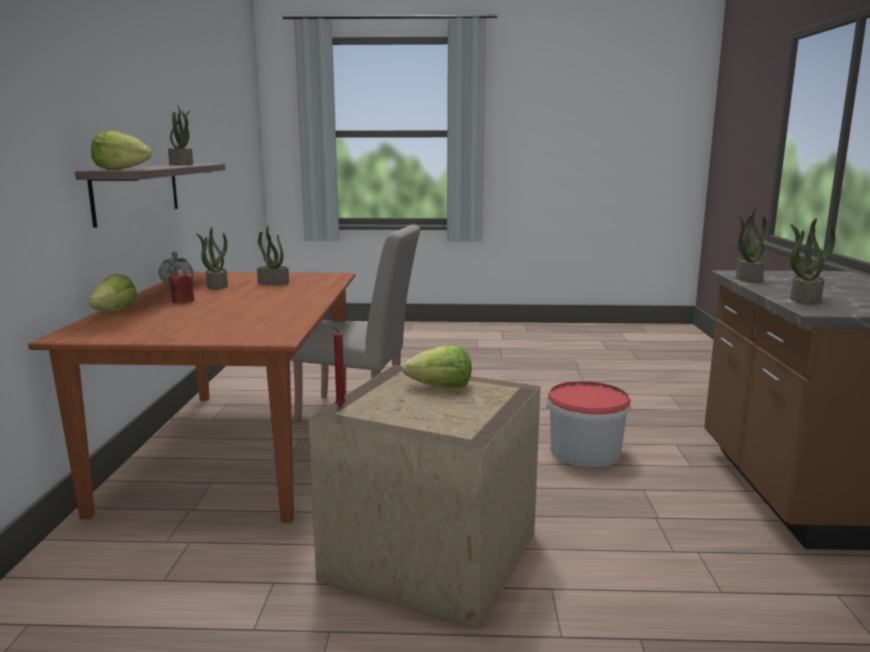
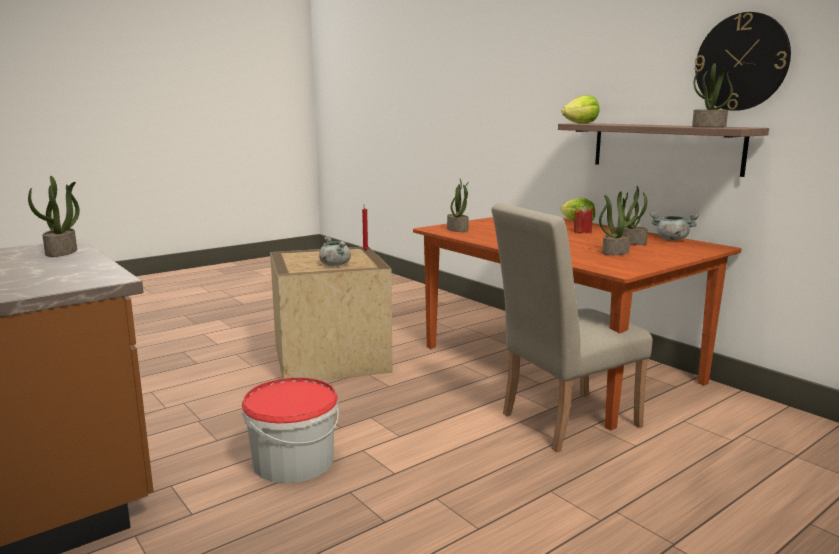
camera: 140 degrees right, 0 degrees up
(160, 104) = (741, 62): none -> wall clock
(441, 387) = (334, 264): lettuce -> grey cooking pot
(748, 279) = (100, 270): potted plant -> potted plant (458, 229)

